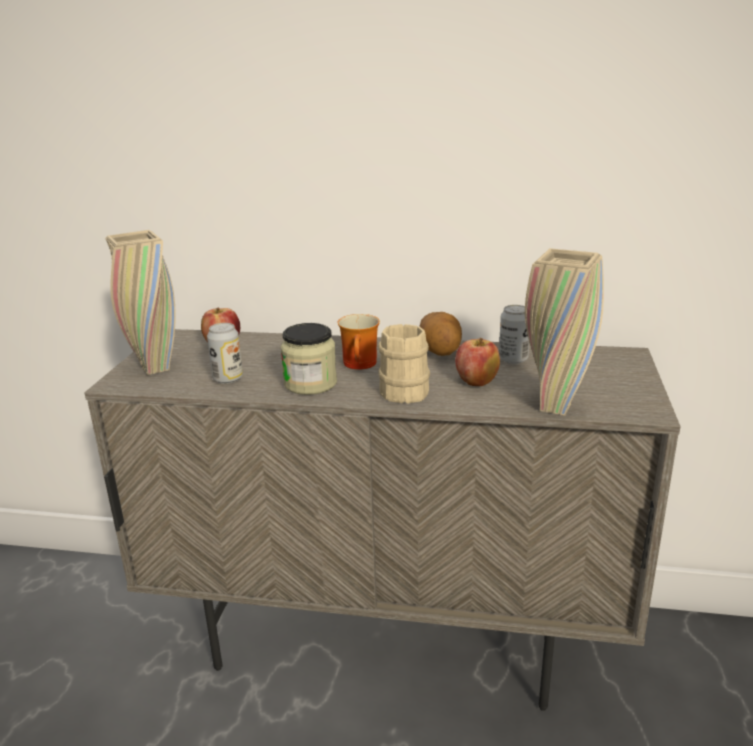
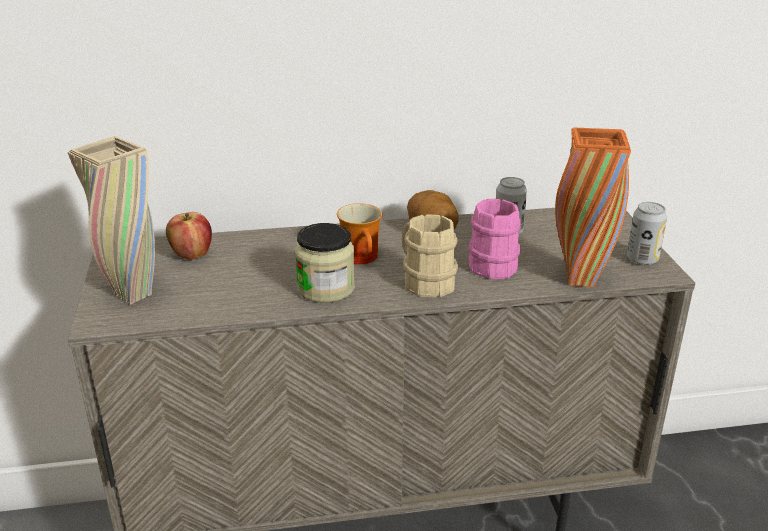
camera: 20 degrees left, 5 degrees up
(228, 379) = (230, 296): can -> can (642, 259)
(476, 382) = (491, 263): apple -> pink mug
(555, 407) = (580, 280): beige vase -> orange vase

